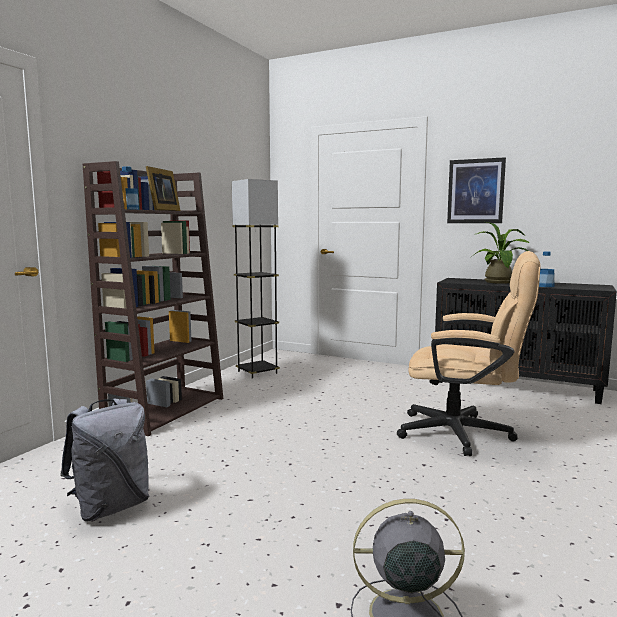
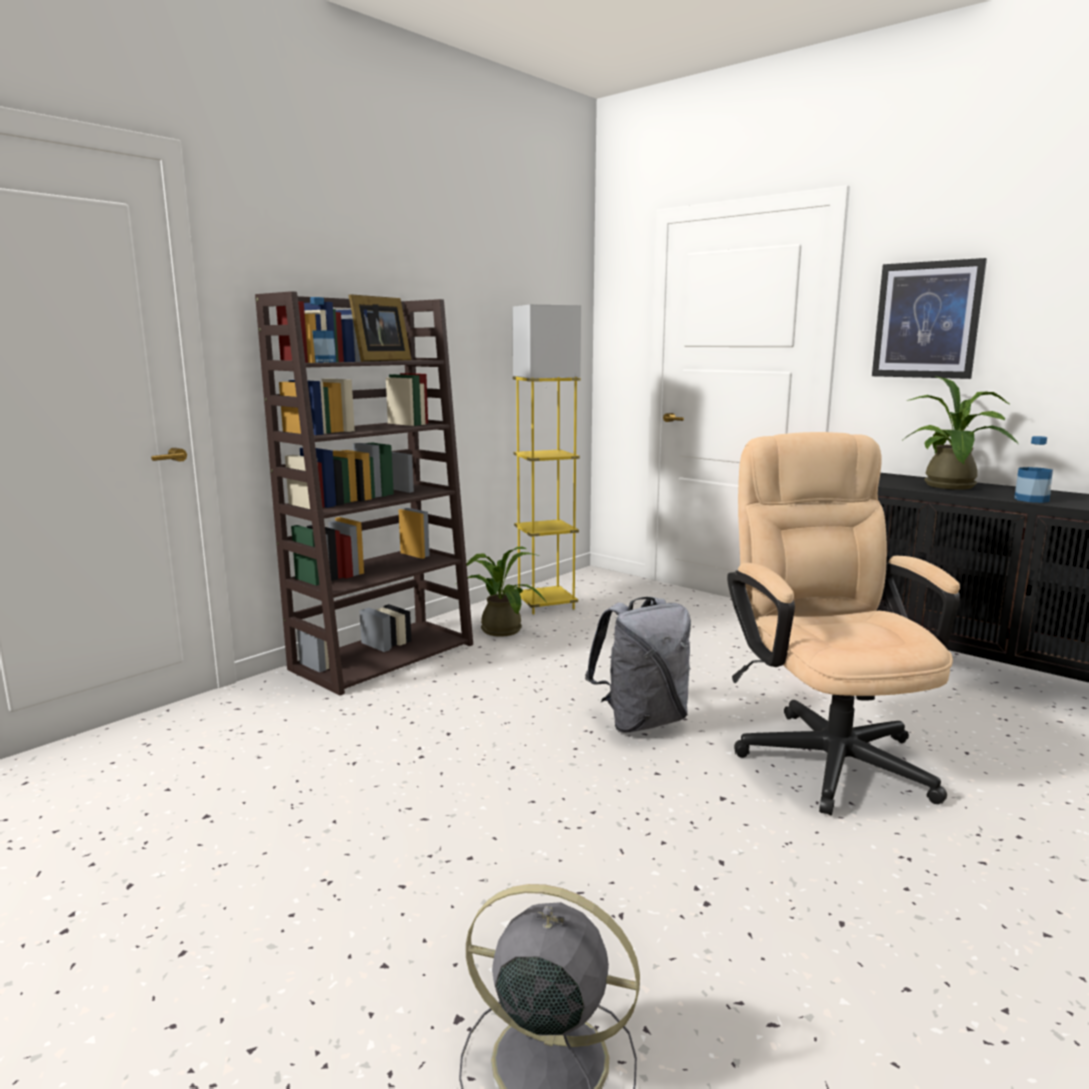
camera: 15 degrees right, 5 degrees up
(111, 507) = (236, 800): grey backpack -> grey backpack (641, 721)
(235, 388) = (499, 628): none -> potted plant
(257, 372) = (546, 604): grey floor lamp -> yellow floor lamp
(466, 434) = (825, 751): beige office chair -> beige office chair turned 135 degrees counterclockwise

